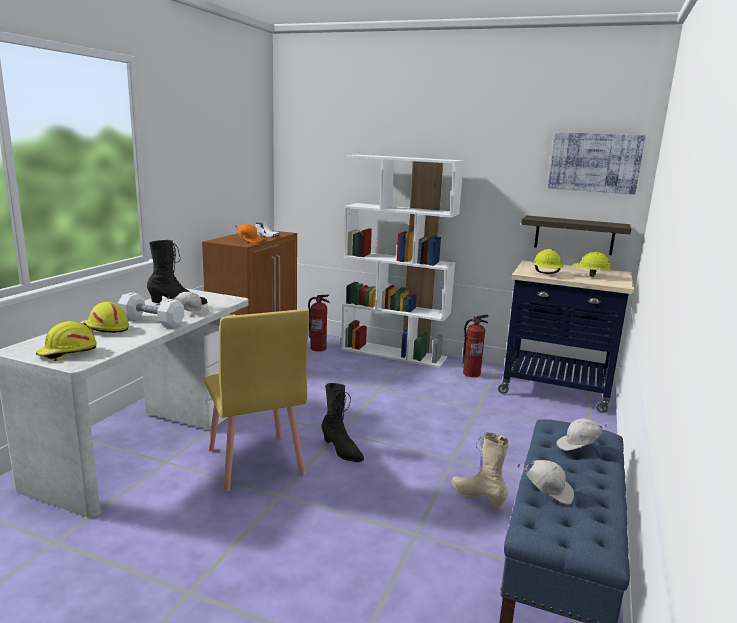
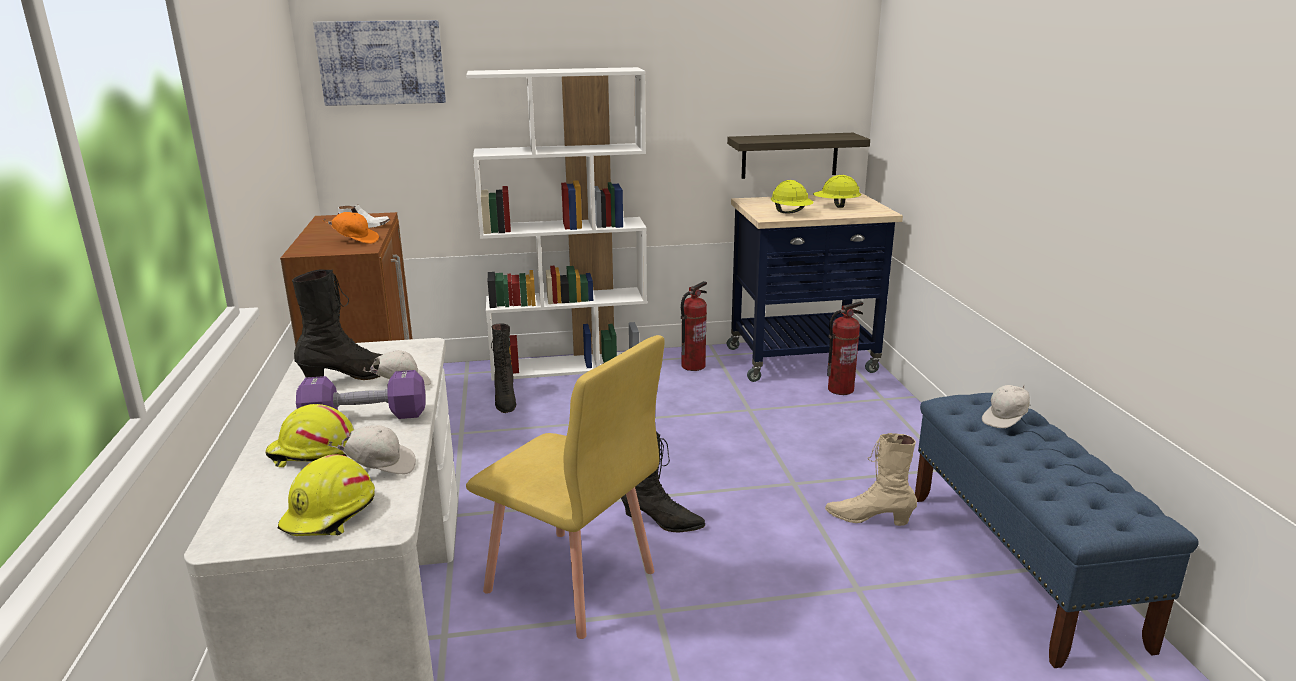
camera: 30 degrees left, 5 degrees up
(151, 321) = (365, 417): white dumbbell -> purple dumbbell
(318, 348) = (457, 387): fire extinguisher -> fire extinguisher (840, 389)
(335, 361) = (505, 400): none -> black boot
(547, 492) = (1048, 480): white cap -> white cap (380, 467)
(594, 162) = (806, 56): picture -> picture (381, 63)

